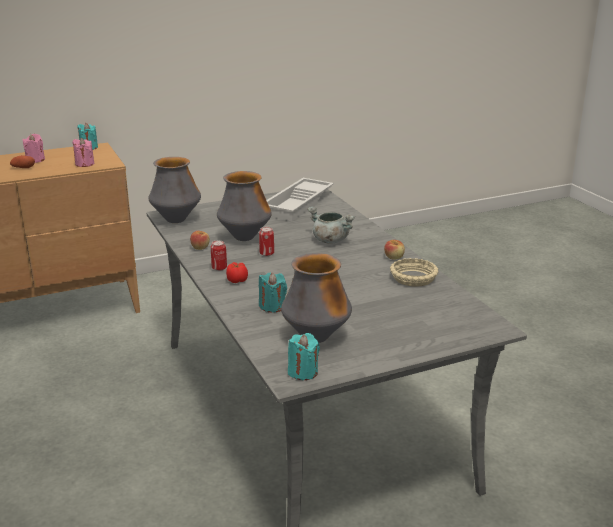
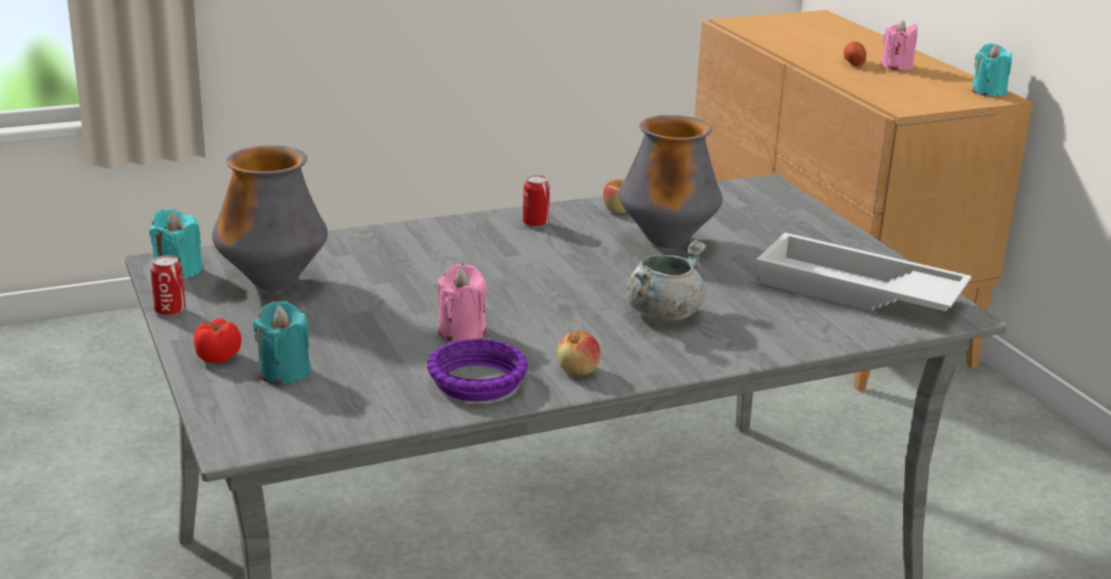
camera: 90 degrees right, 0 degrees up
(84, 164) = (893, 93): pink candle -> pink candle (462, 331)
(176, 220) = (741, 193): vase -> none
(237, 280) = (486, 235): tomato -> tomato (219, 357)
(266, 253) = (594, 257): can -> can (170, 311)
(272, 306) = (387, 257): turquoise candle -> turquoise candle (284, 372)
(414, 277) = (477, 381): beige bowl -> purple bowl

